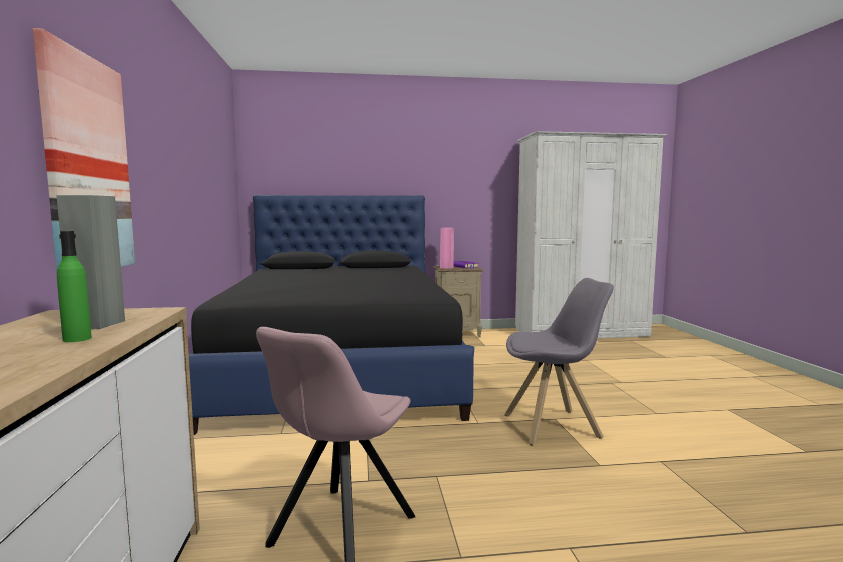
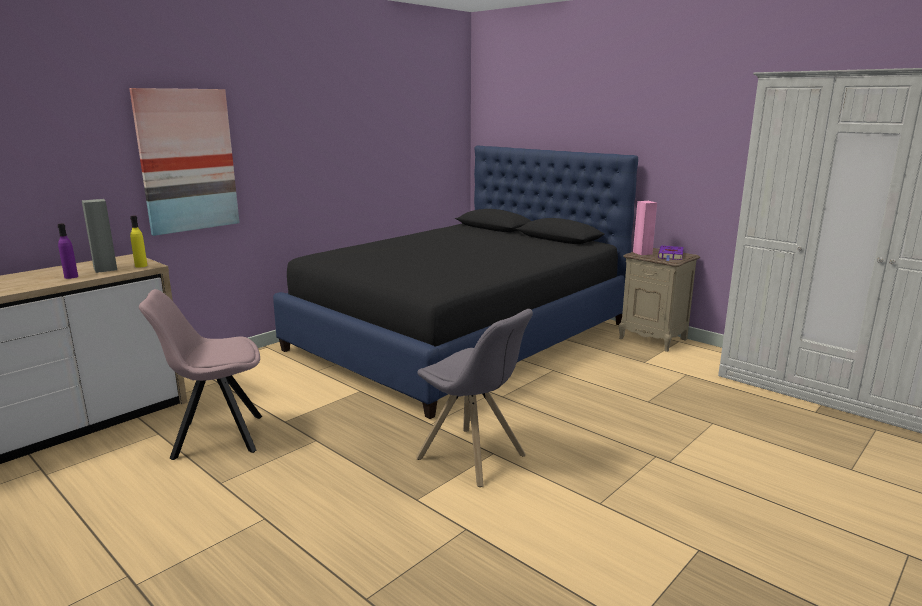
camera: 50 degrees right, 10 degrees up
(77, 339) = (71, 277): green bottle -> purple bottle
(144, 313) = (141, 266): none -> yellow bottle

